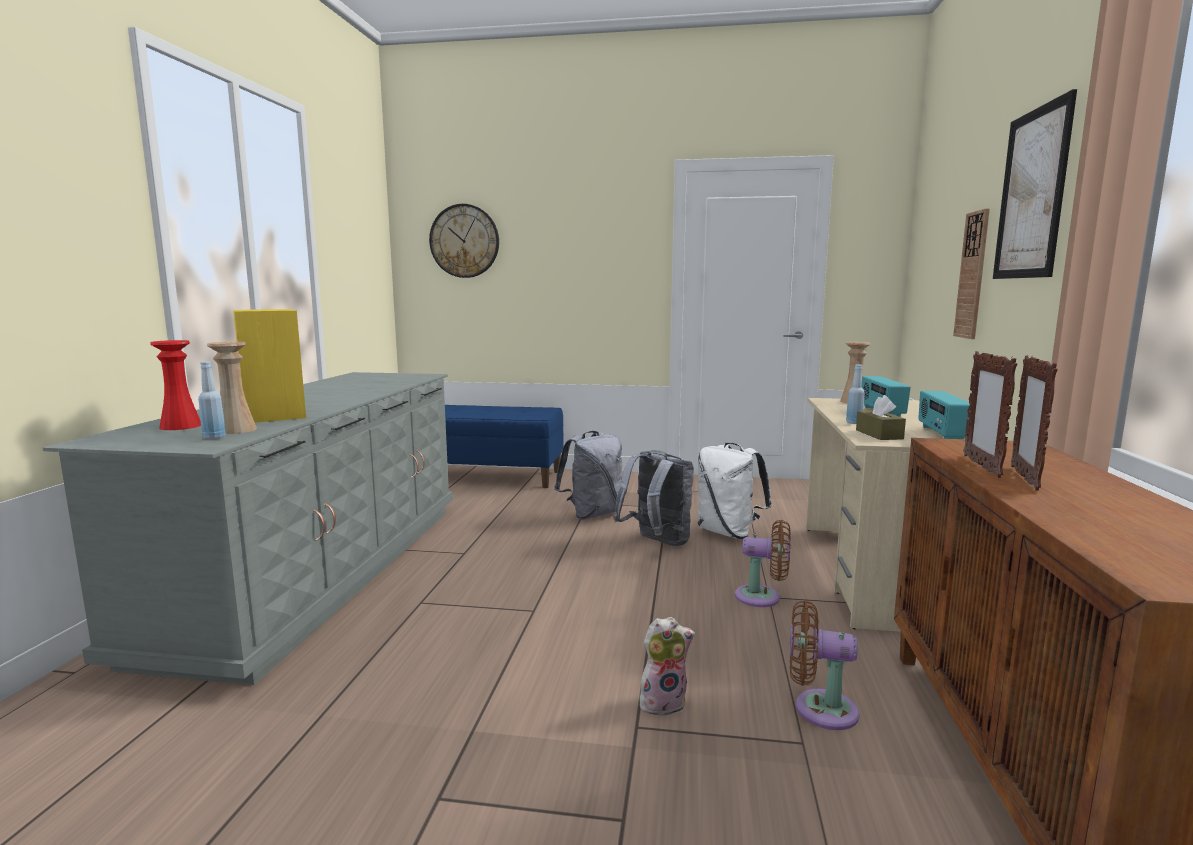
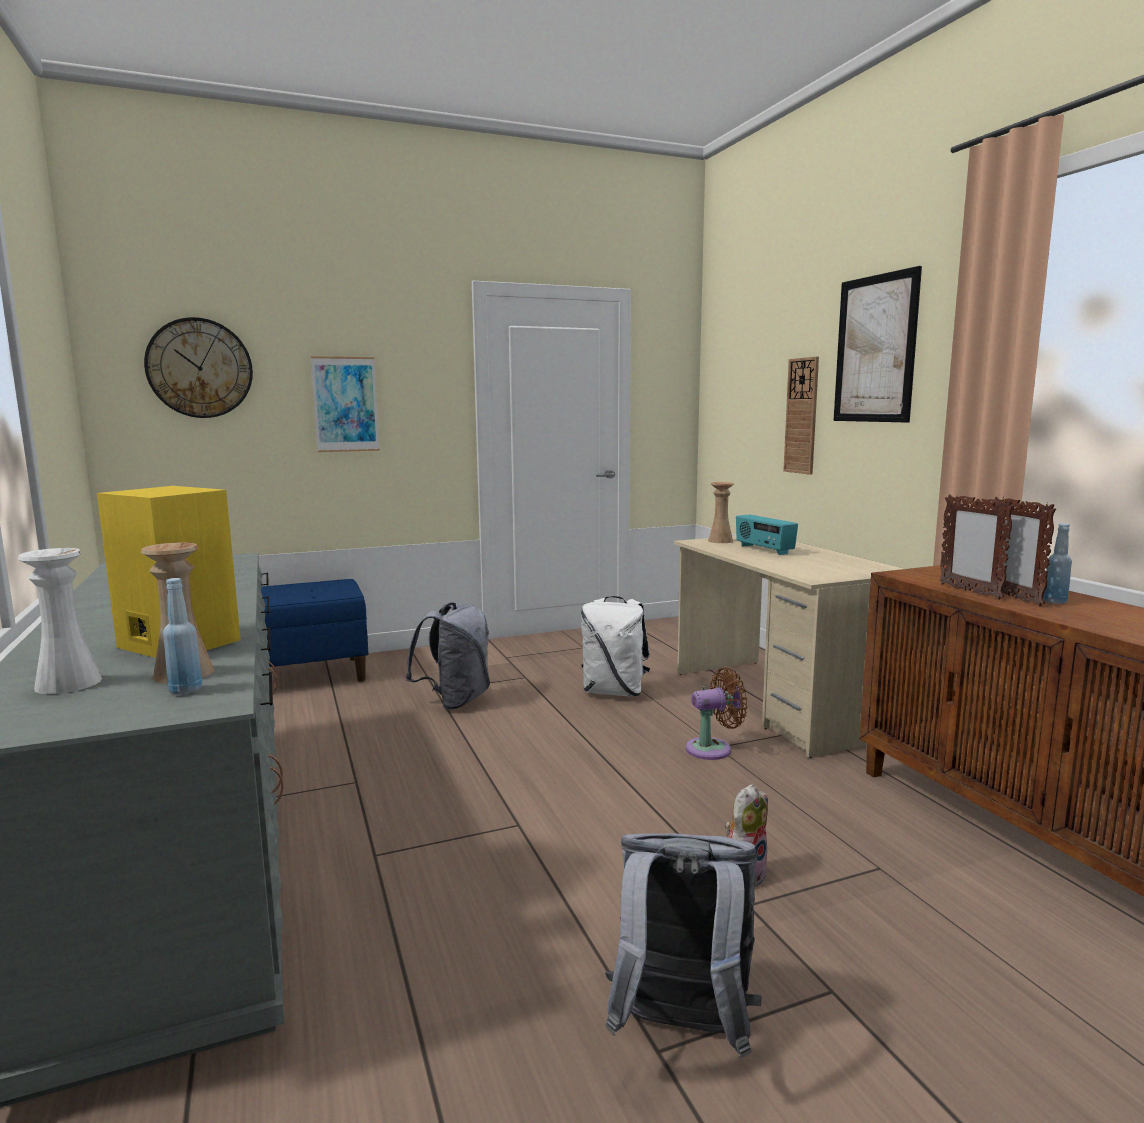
camera: 30 degrees left, 0 degrees up
(180, 426) = (68, 683): red vase -> white vase
(564, 268) = (345, 404): none -> picture
(657, 543) = (559, 718): grey backpack -> grey backpack (680, 1031)
(819, 709) = (860, 835): brown fan -> none
(854, 423) = (765, 562): blue bottle -> blue bottle (1055, 602)
(879, 434) = (807, 572): brown tissue box -> none
(941, 434) = (847, 565): radio -> none

